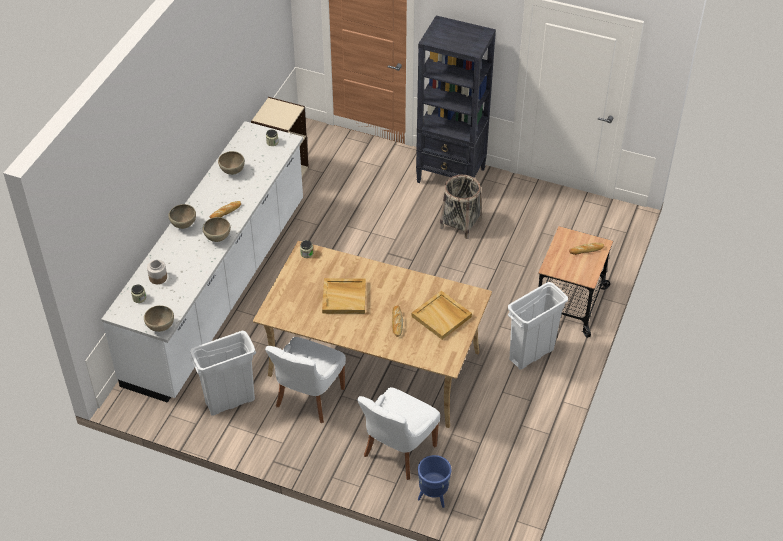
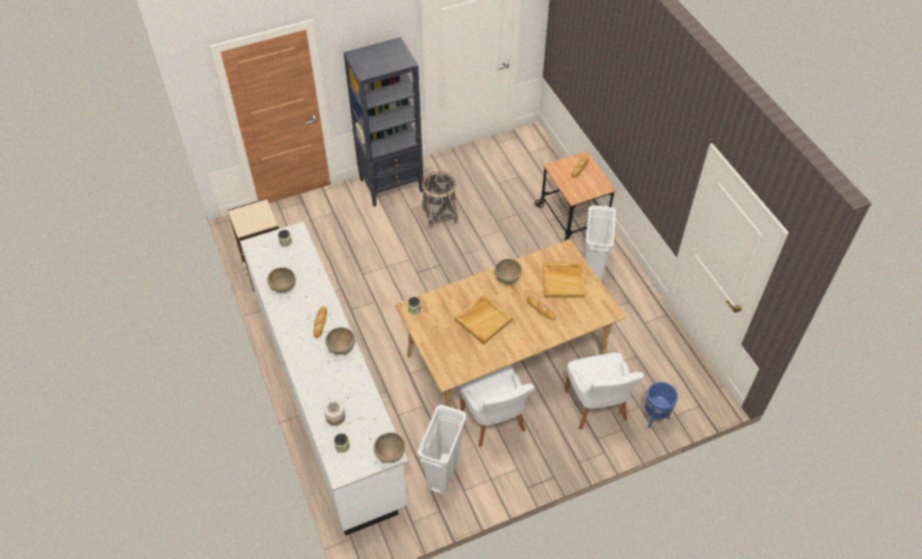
camera: 45 degrees left, 5 degrees up
(184, 225) = (300, 359): brown bowl -> brown bowl (507, 278)

